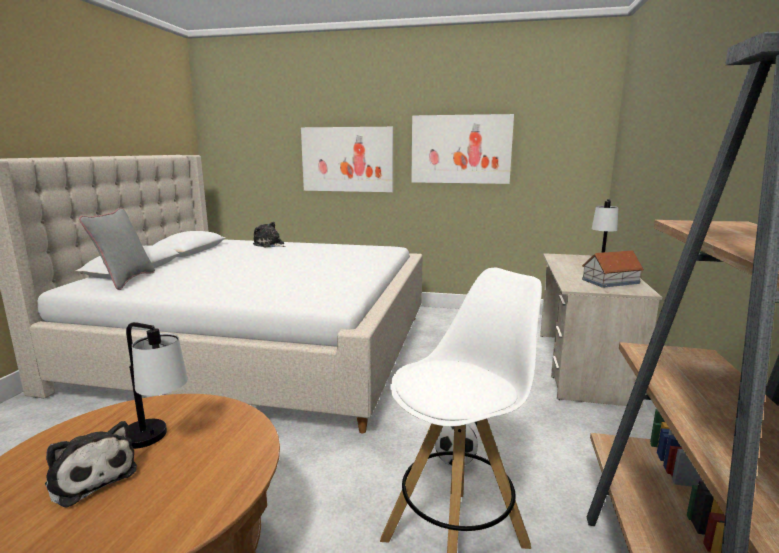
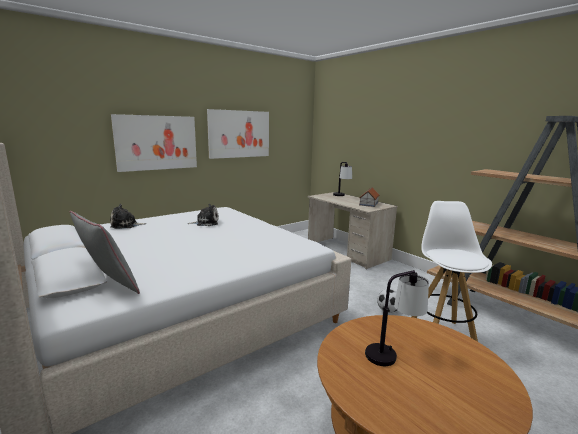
camera: 50 degrees left, 0 degrees up
(91, 476) = (419, 383): plush toy -> plush toy (206, 222)

